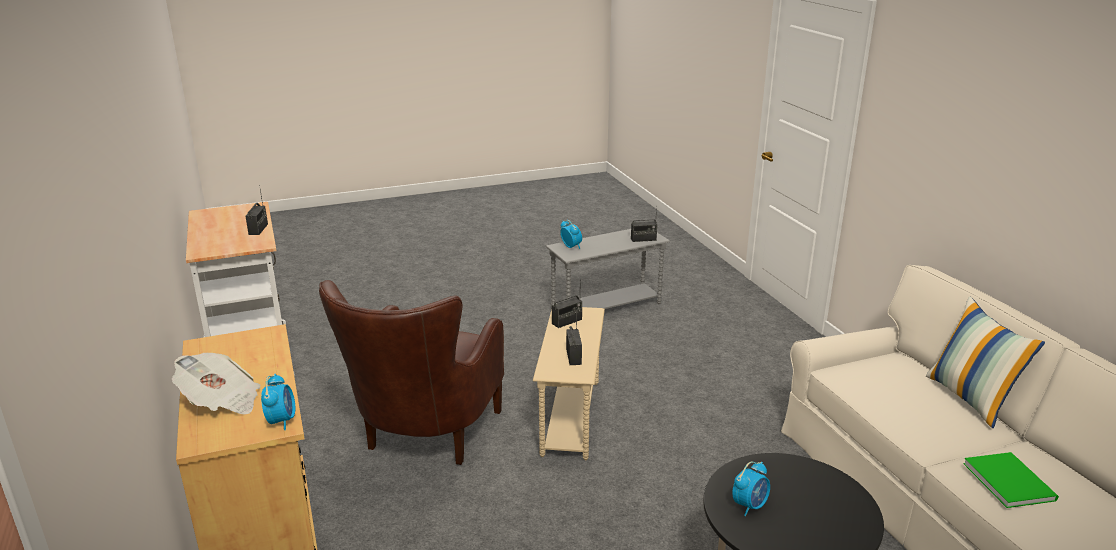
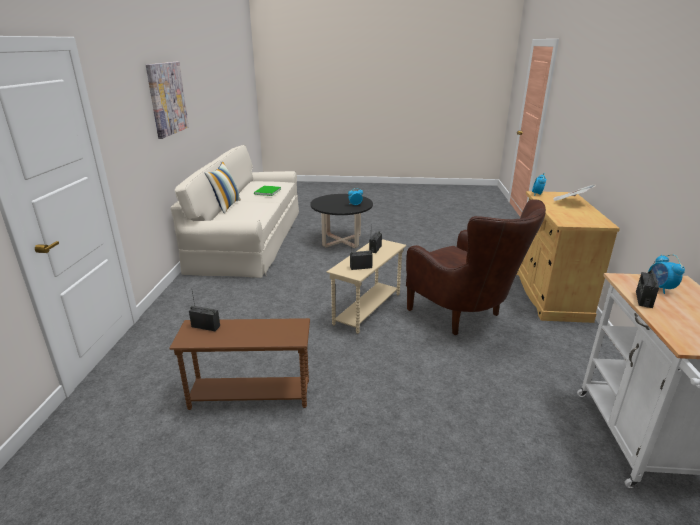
camera: 155 degrees left, 0 degrees up
(424, 441) = (464, 317): brown armchair -> brown armchair turned 105 degrees clockwise
(571, 247) = (285, 335): alarm clock -> alarm clock (660, 288)
(606, 307) = (250, 396): grey side table -> brown side table
(1027, 146) = (167, 98): none -> picture

